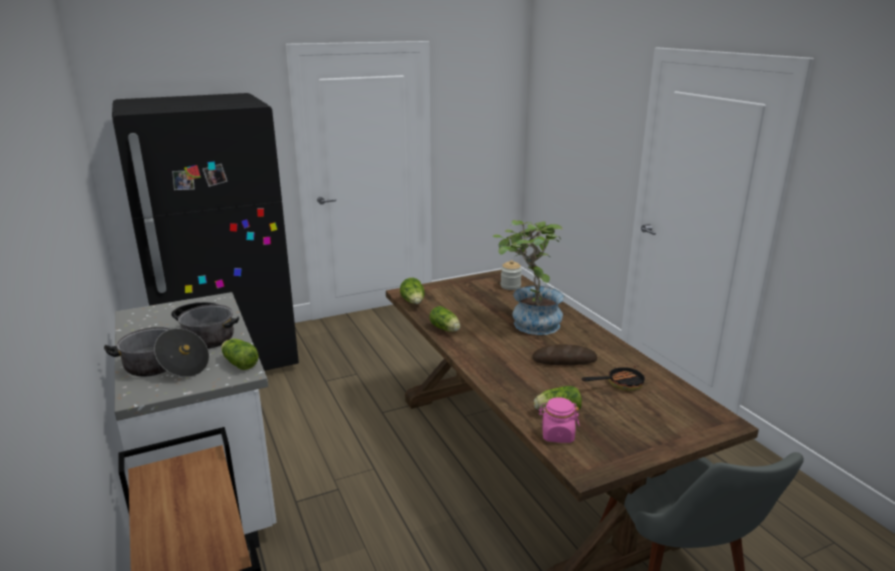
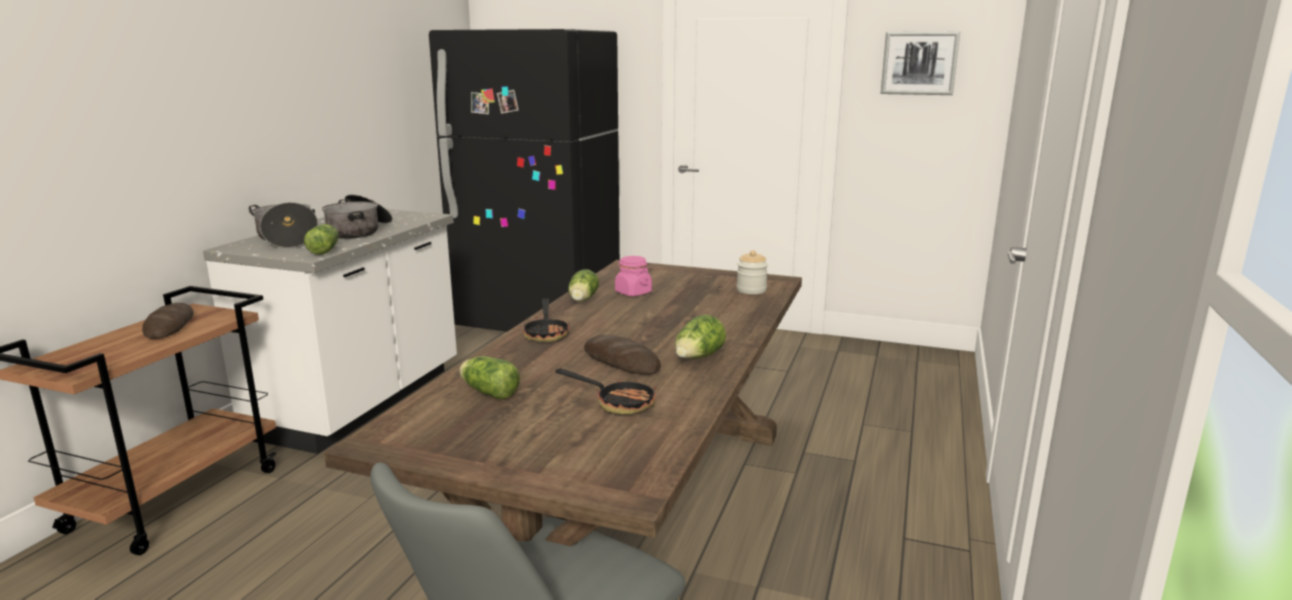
camera: 45 degrees right, 5 degrees down
(179, 495) = (170, 326): none -> bread
(413, 302) = (613, 274): lettuce -> lettuce (698, 358)
(475, 104) = (919, 63): none -> picture
(487, 361) = (546, 333): none -> frying pan
(529, 323) = (677, 322): potted plant -> none
(557, 435) = (435, 407): pink jar -> pink jar (633, 292)

